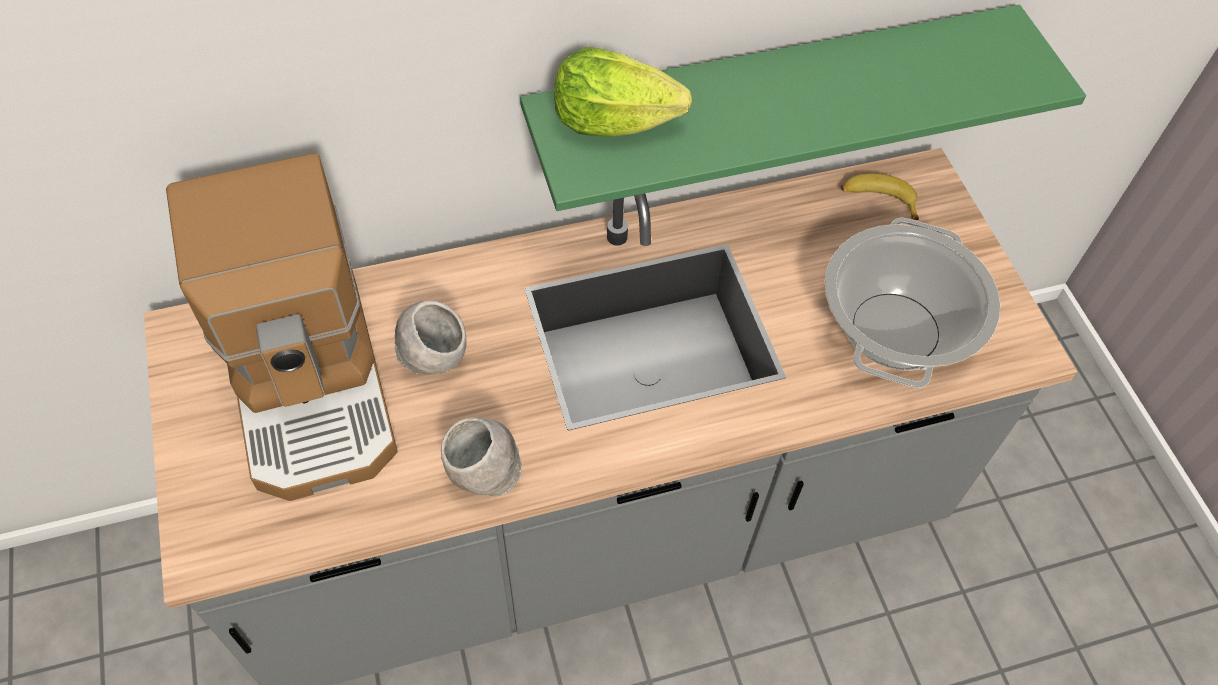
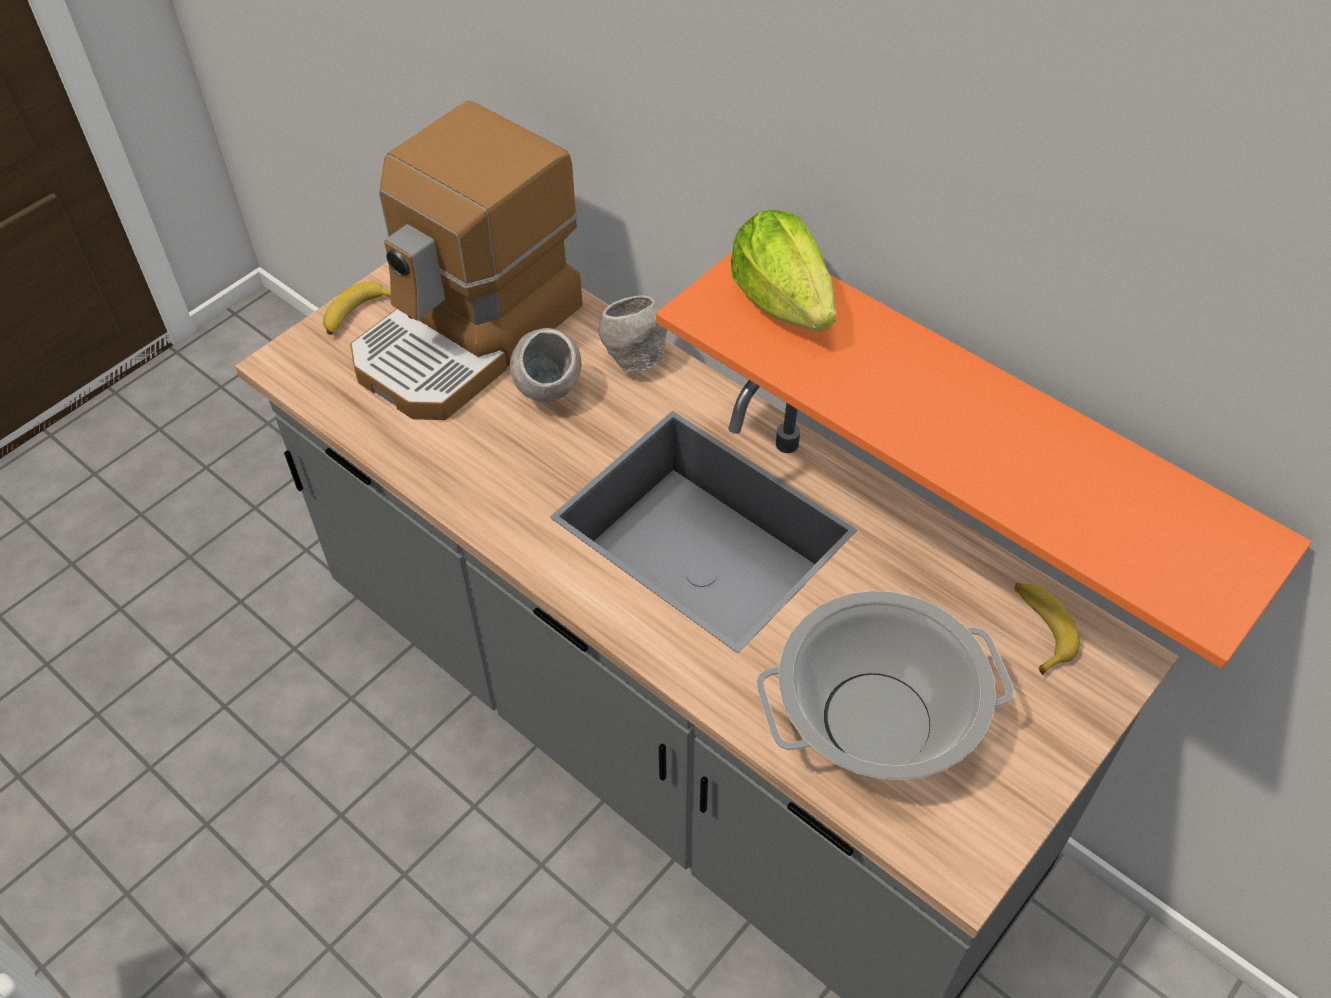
camera: 60 degrees right, 5 degrees down
(200, 460) = (358, 315): none -> banana
(484, 477) = (463, 486): grey bowl -> grey bowl (634, 359)
(771, 93) = (992, 420): green shelf -> orange shelf

